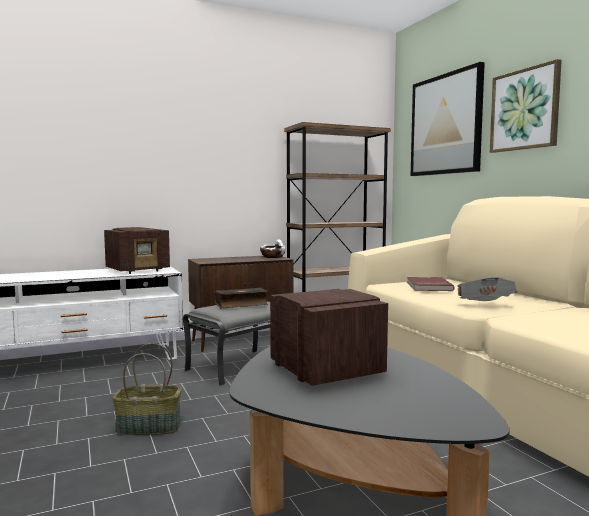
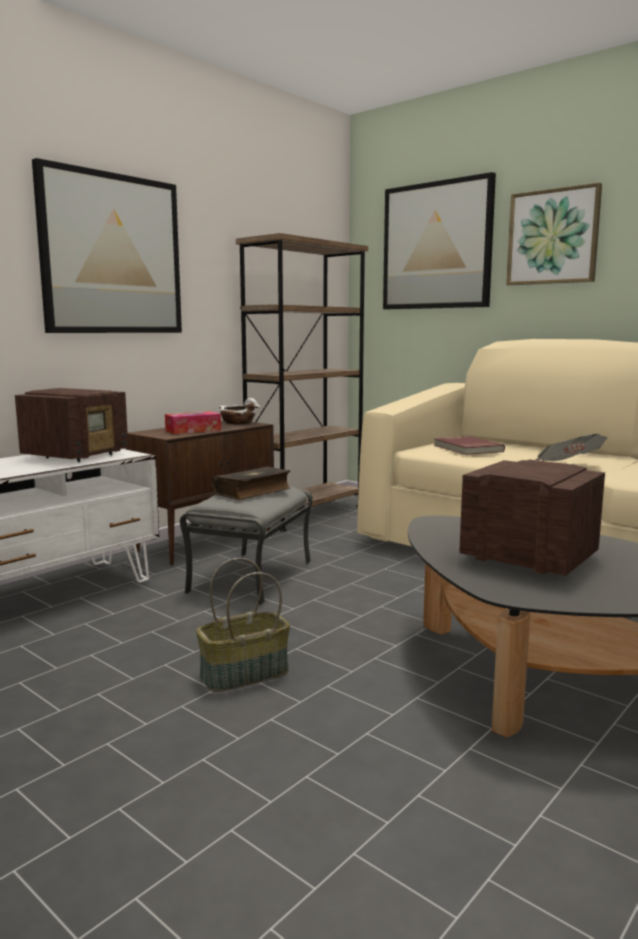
camera: 25 degrees left, 5 degrees up
(186, 142) = (112, 255): none -> picture
(230, 260) = (193, 430): none -> tissue box

